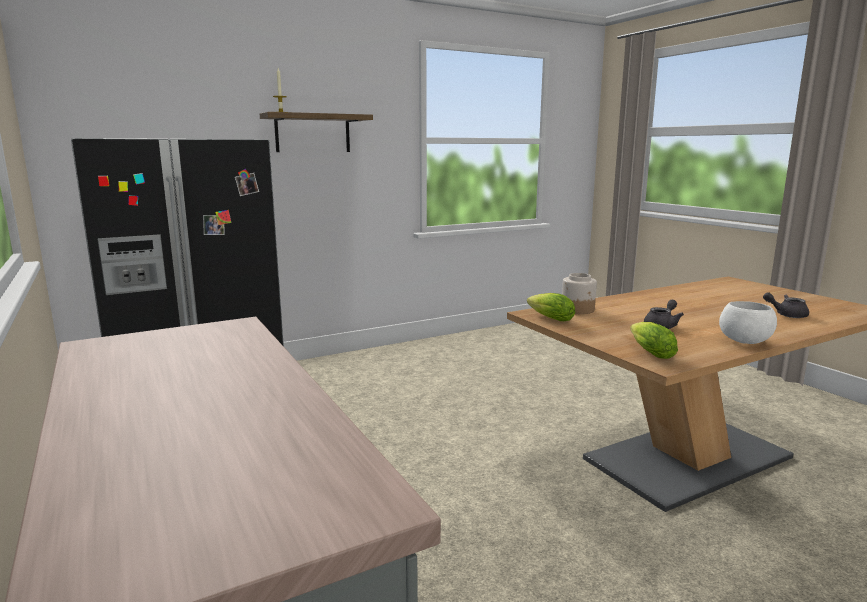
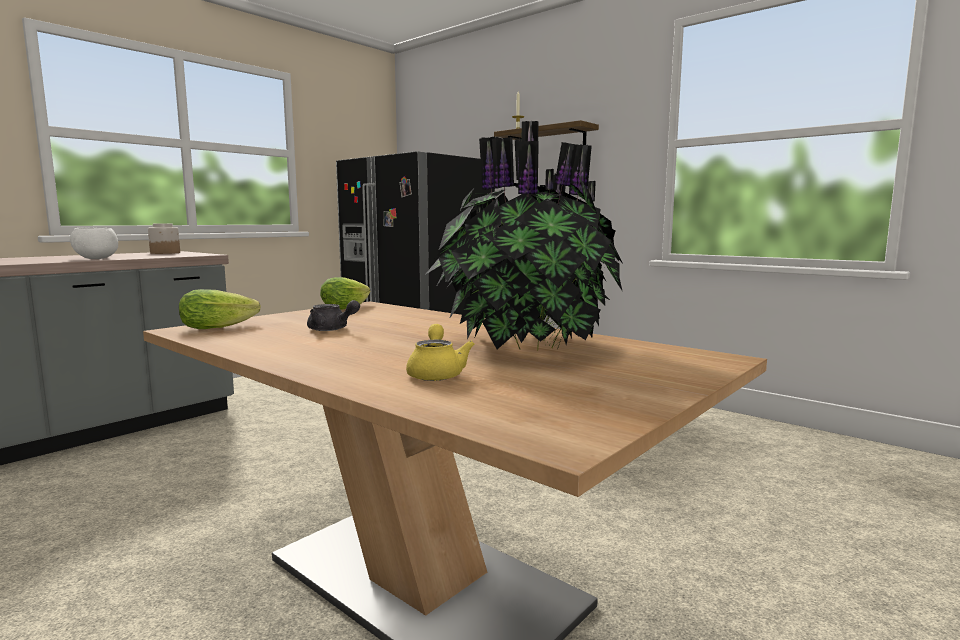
camera: 70 degrees right, 5 degrees down
(578, 310) = (392, 311): jar -> jar (165, 253)
(708, 297) = (523, 345): none -> potted plant
(745, 342) = (259, 350): white bowl -> white bowl (96, 259)
(786, 315) = (436, 373): grey teapot -> yellow teapot

